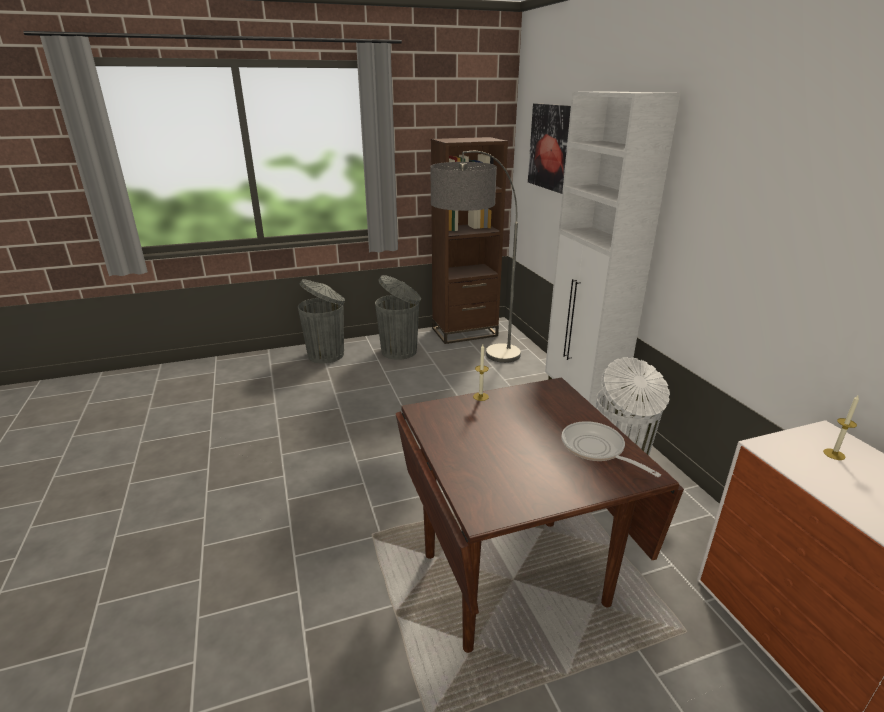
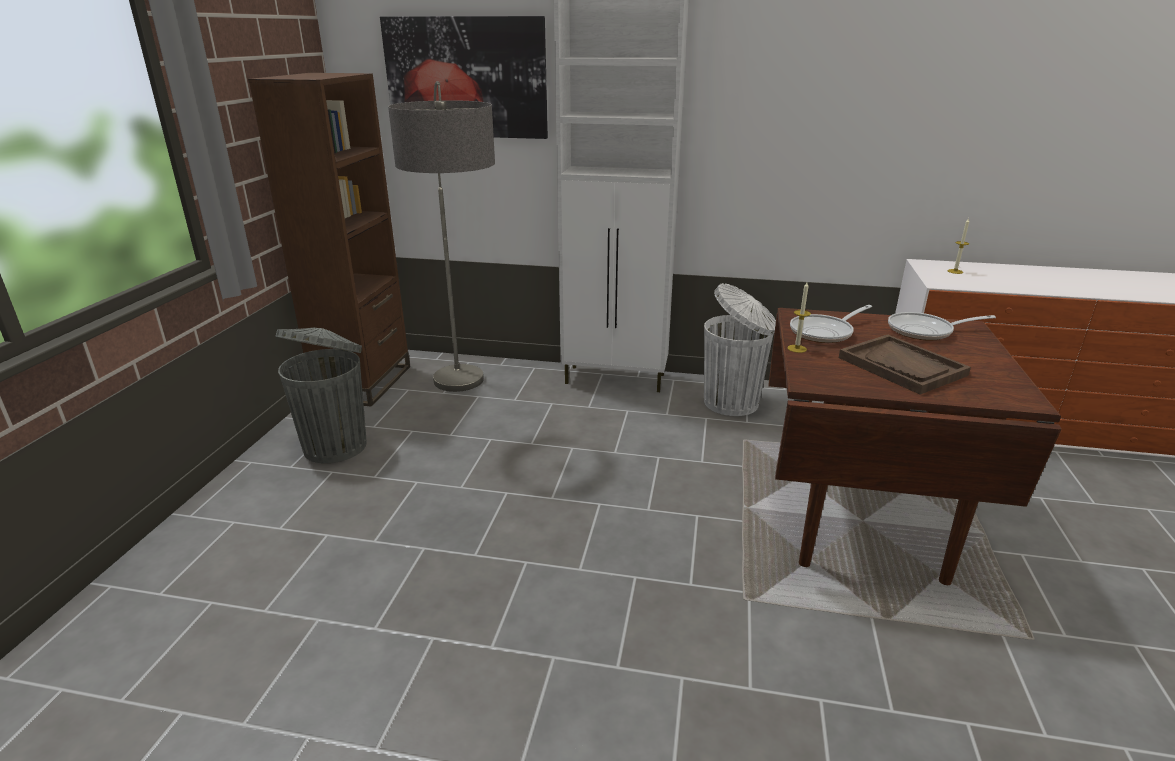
camera: 60 degrees left, 0 degrees up
(327, 354) = (235, 515): grey trash can -> none
(494, 445) = (902, 366): none -> brown tray
(529, 403) = (824, 332): none -> frying pan

